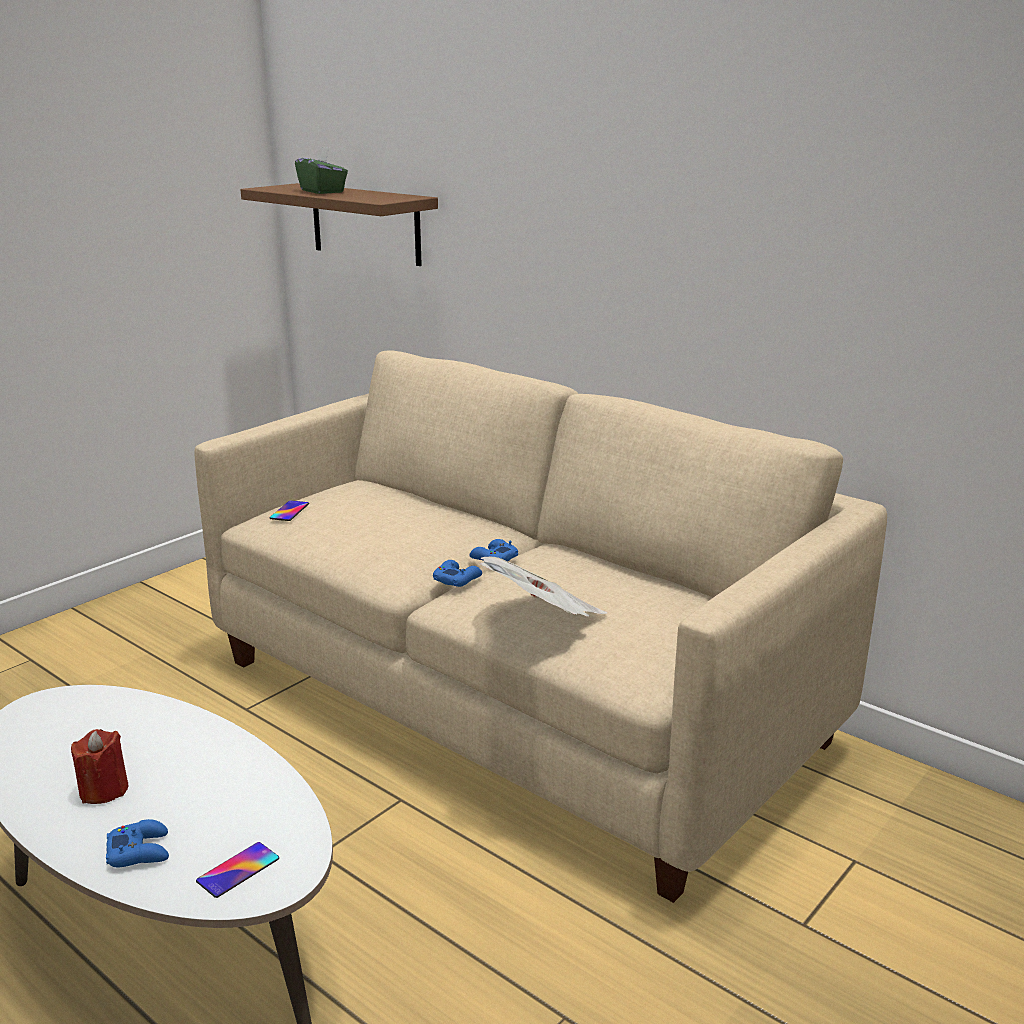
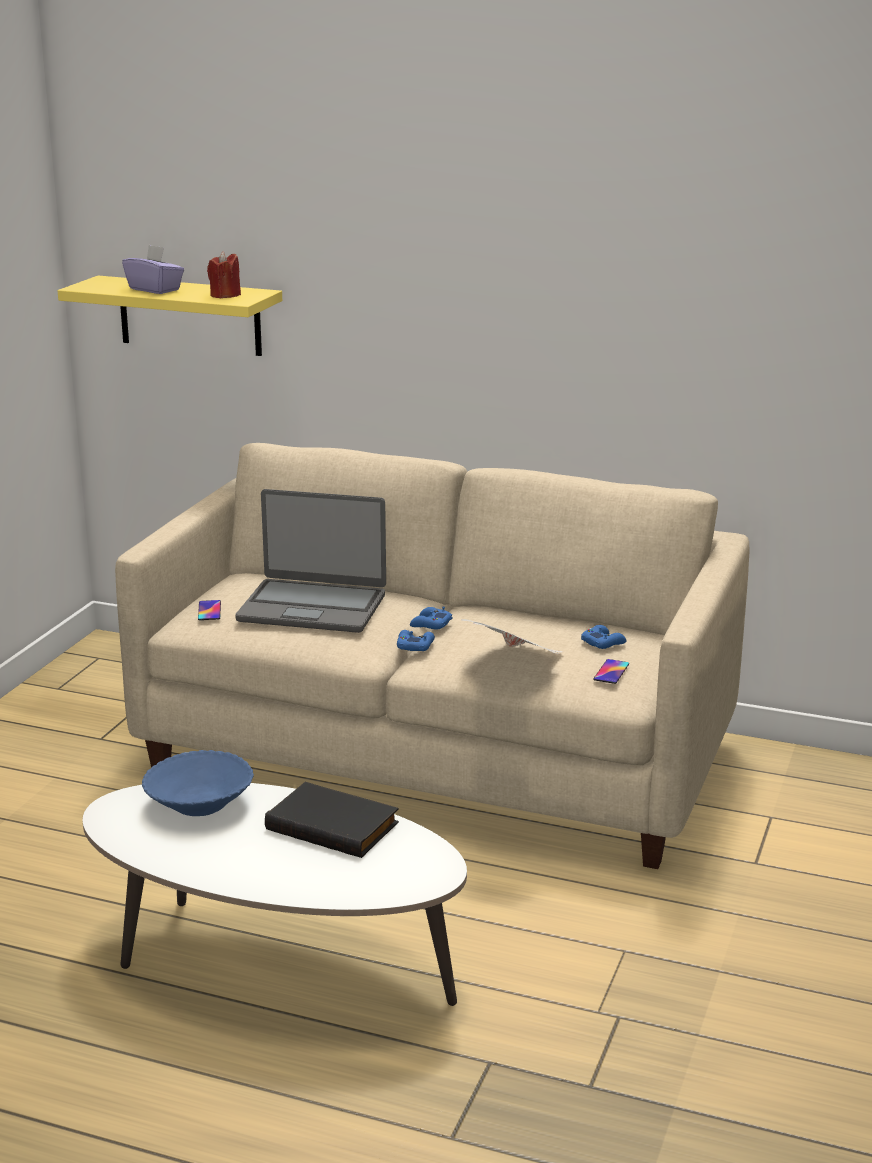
camera: 20 degrees left, 0 degrees up
(104, 790) = (243, 850): red candle -> red candle (225, 295)
(119, 721) = (199, 804): none -> blue bowl
(139, 851) = (316, 879): blue game controller -> blue game controller (603, 642)
(227, 779) = (334, 825): none -> black book
(238, 870) = (402, 875): phone -> phone (611, 672)
(323, 191) = (155, 289): green tissue box -> purple tissue box
(365, 224) = (190, 316): brown shelf -> yellow shelf
(386, 522) = (312, 607): none -> laptop

